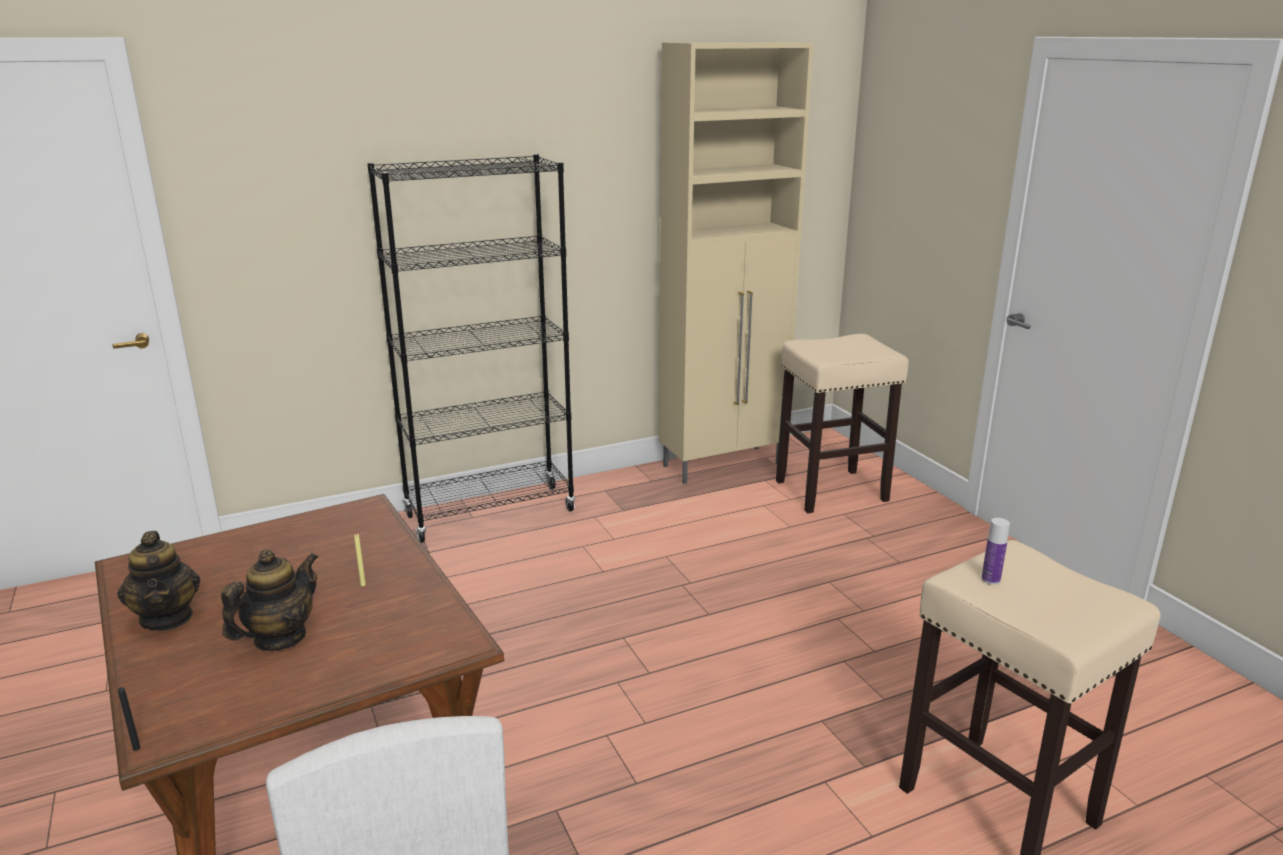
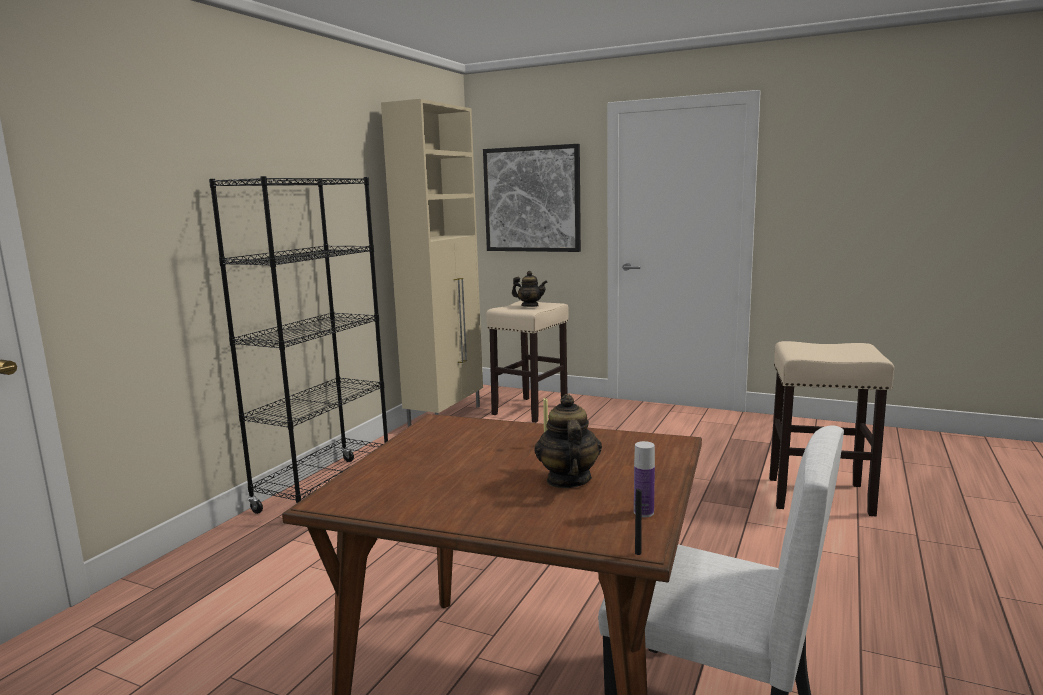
camera: 40 degrees left, 10 degrees down
(167, 617) = (456, 505): teapot -> teapot (530, 306)
(919, 181) = (532, 199): none -> picture
(990, 579) = (808, 352): bottle -> bottle (643, 512)

